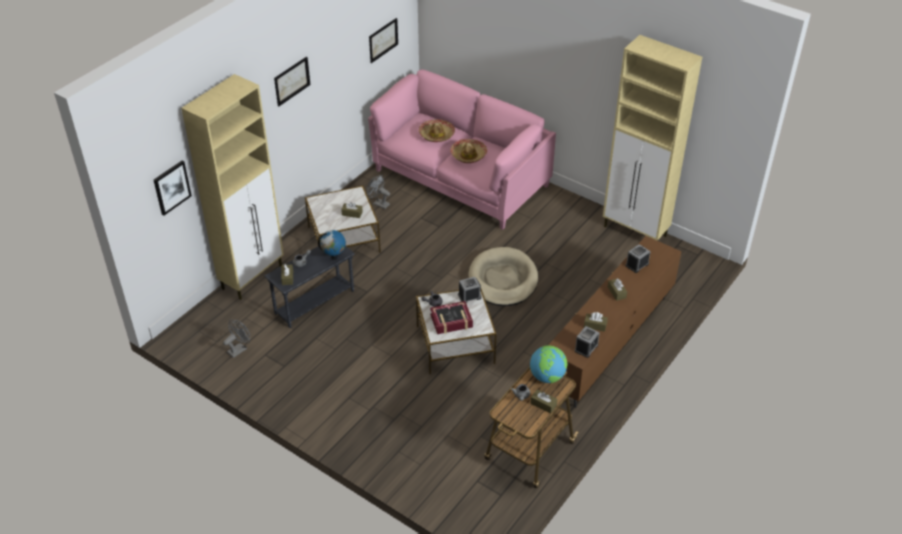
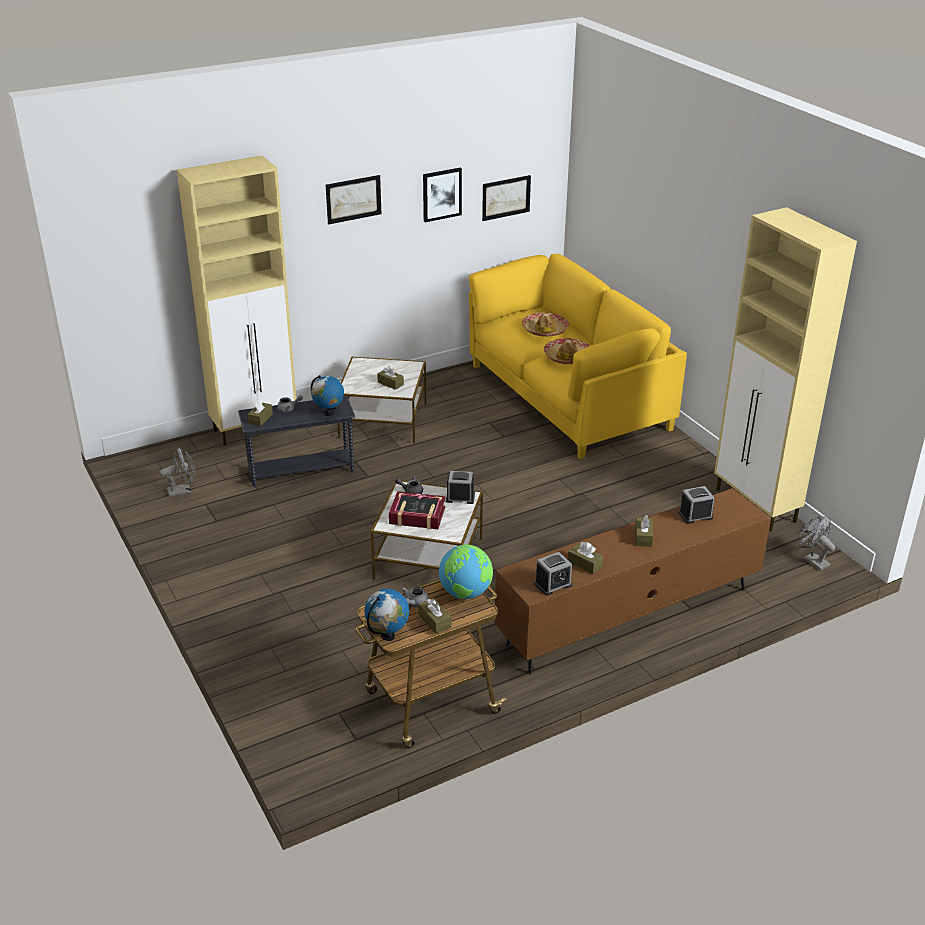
camera: 25 degrees right, 10 degrees down
(171, 187) = (154, 268): picture -> picture (441, 194)
(378, 203) = (450, 397): grey fan -> grey fan (812, 560)
(461, 178) = (567, 397): pink sofa -> yellow sofa
(503, 280) = (540, 509): beige dog bed -> none
(522, 426) = (388, 636): none -> globe

